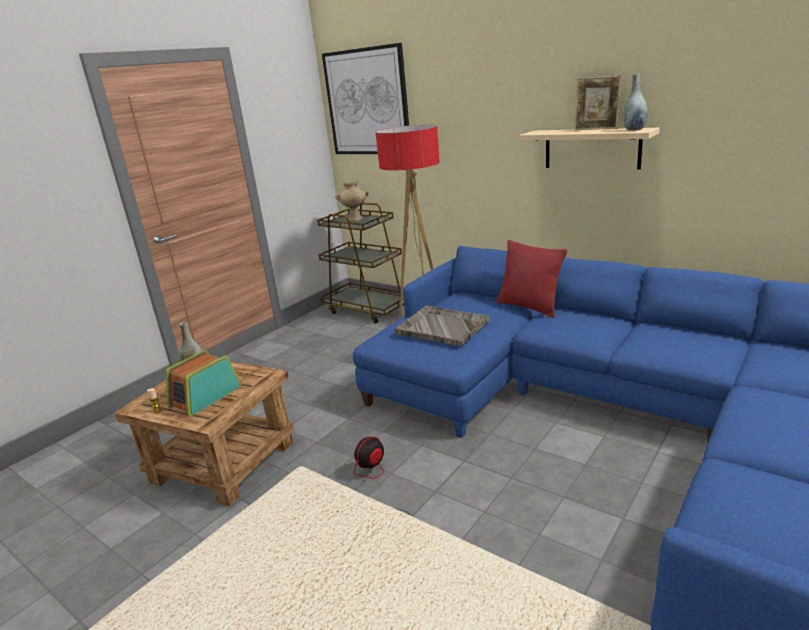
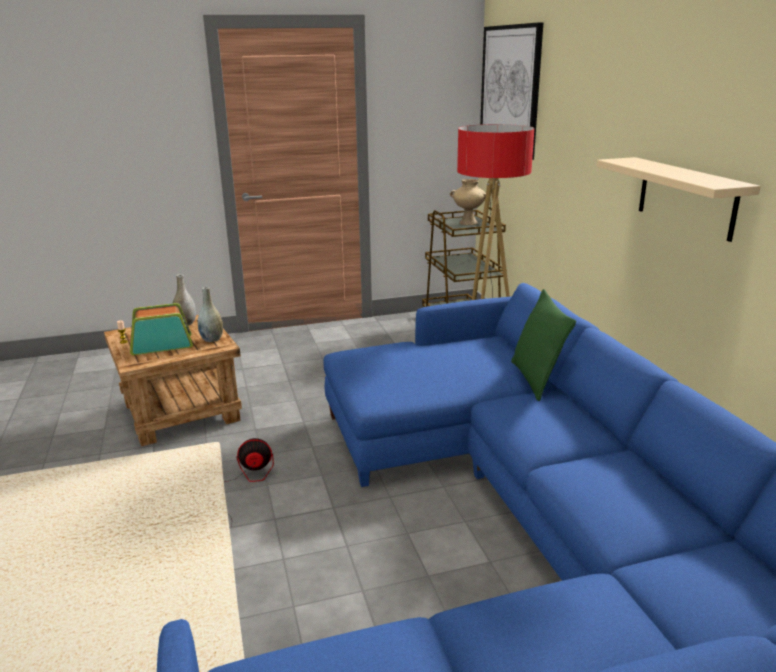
camera: 35 degrees right, 0 degrees up
(441, 327) = (414, 363): grey tray -> none
(529, 307) = (536, 380): red pillow -> green pillow
(596, 129) = (687, 171): picture frame -> none
(634, 129) = (717, 181): grey vase -> grey vase (212, 339)

